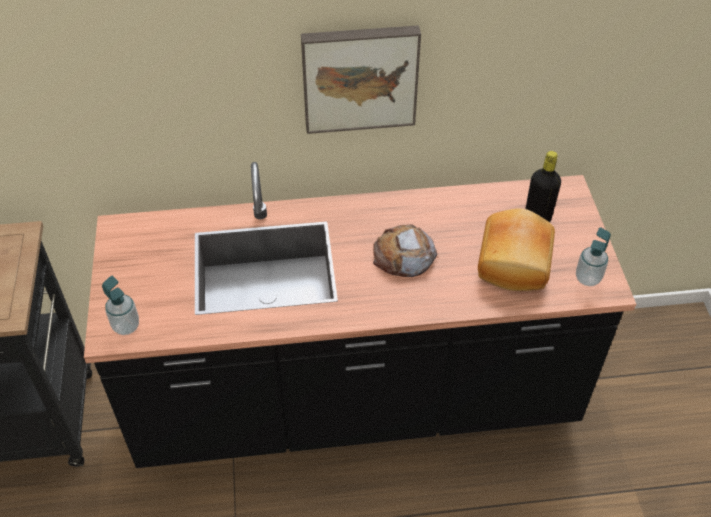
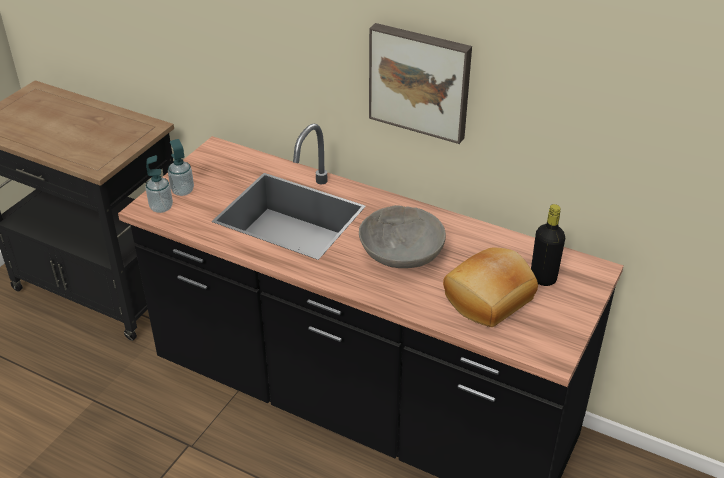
camera: 35 degrees right, 10 degrees down
(404, 255) = (401, 253): bread -> grey bowl
(587, 278) = (543, 340): soap dispenser -> soap dispenser (182, 191)

